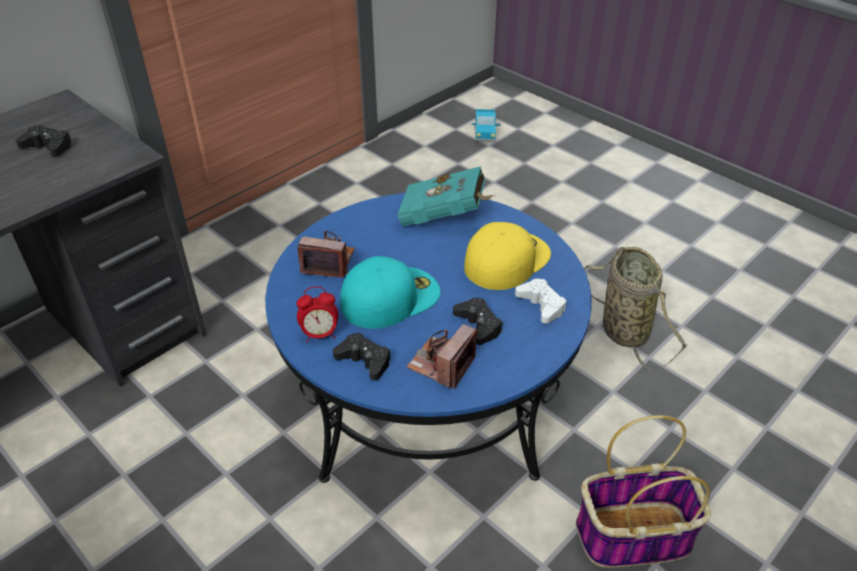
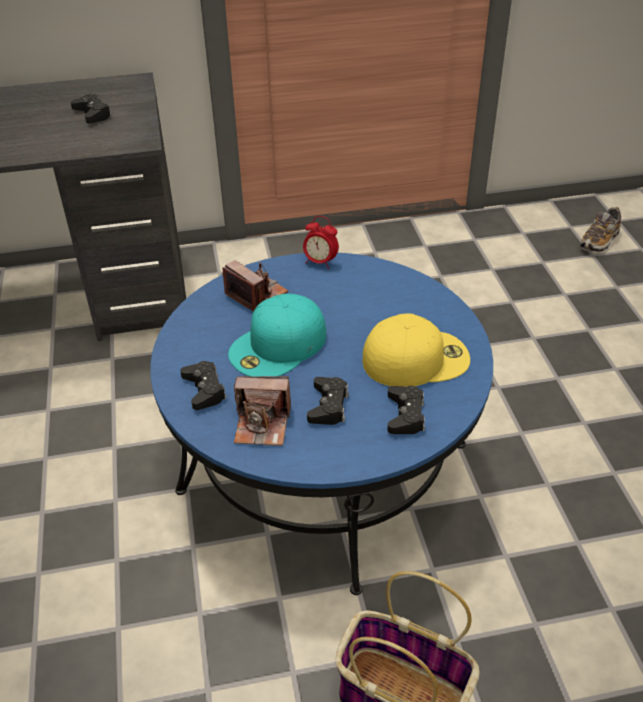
camera: 35 degrees right, 0 degrees up
(320, 334) = (191, 352): alarm clock -> alarm clock (320, 262)
(390, 296) = (278, 346): turquoise cap -> turquoise cap turned 135 degrees clockwise
(442, 365) = (262, 424): camera -> camera turned 150 degrees counterclockwise
(445, 217) = (398, 295): turquoise book -> none
(485, 132) = (599, 241): toy truck -> shoe
(541, 305) = (405, 415): white game controller -> black game controller
(622, 328) = (574, 499): basket -> none

